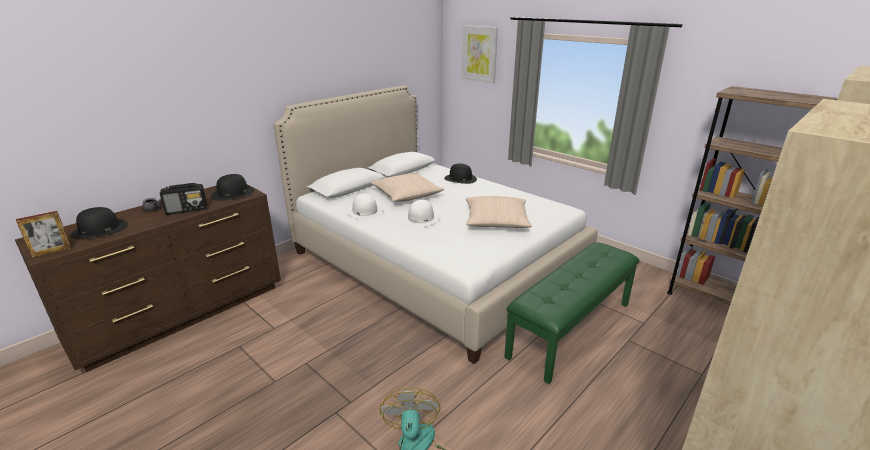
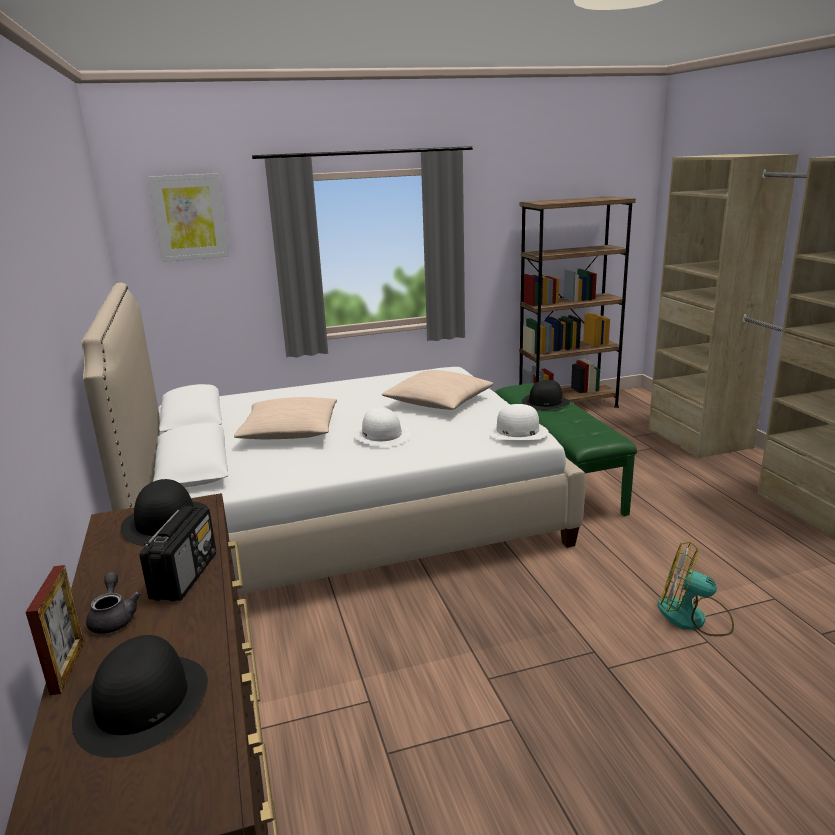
camera: 60 degrees left, 5 degrees down
(51, 252) = (203, 783): picture frame -> picture frame (68, 667)
(364, 211) = (304, 466): white hat -> white hat (517, 432)
(460, 179) = (288, 394): black hat -> black hat (545, 403)

